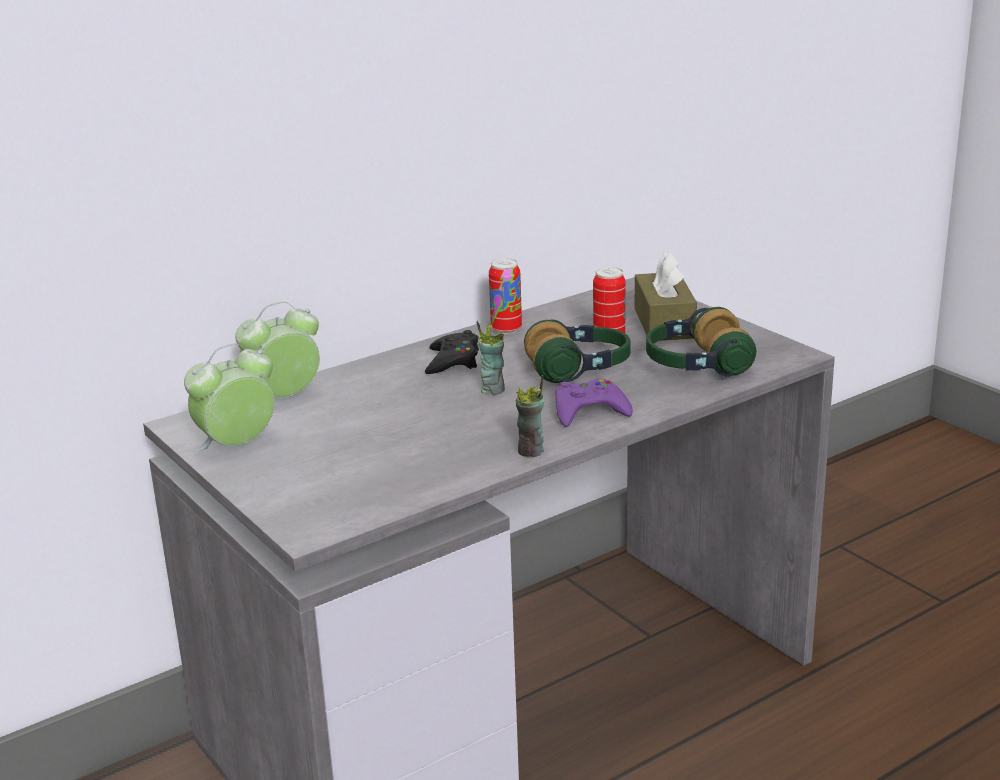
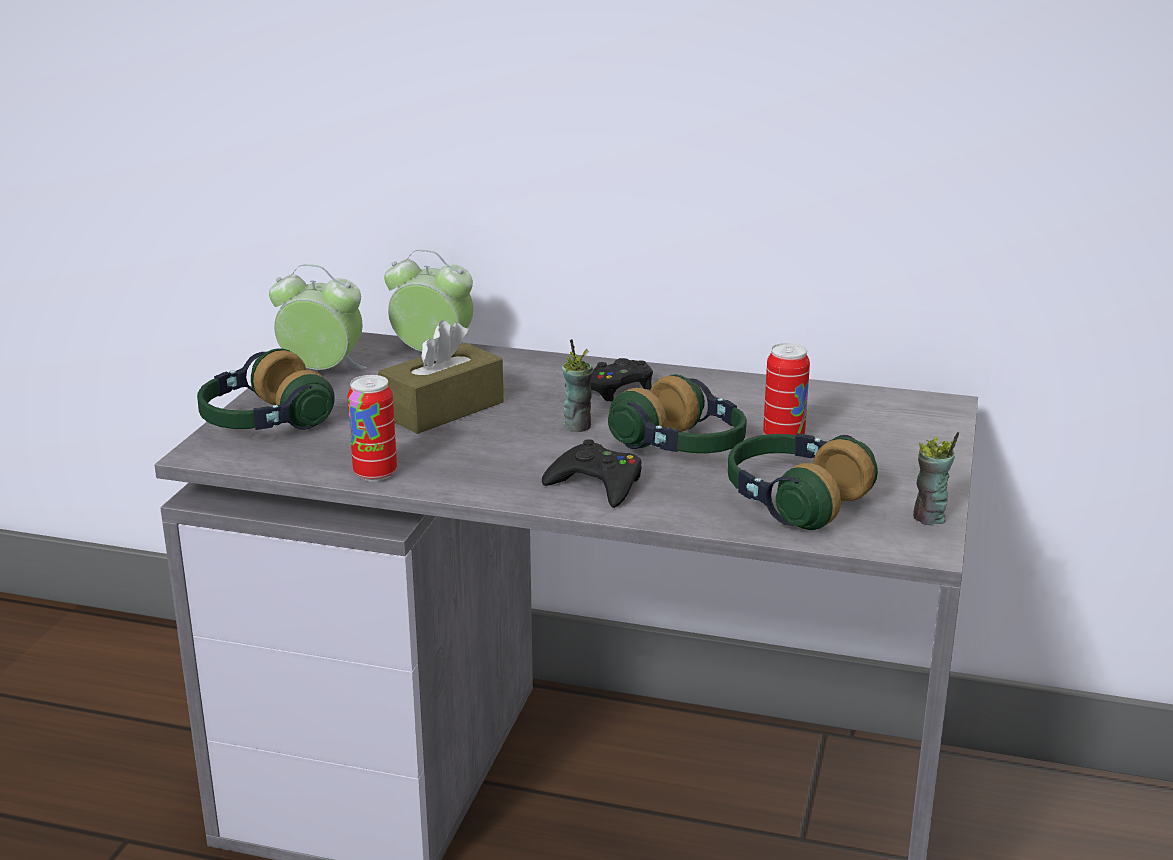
camera: 50 degrees right, 0 degrees up
(296, 494) = (264, 424): none -> headphones
(506, 329) = (723, 385): can -> can (375, 474)
(531, 451) = (469, 488): cup -> cup (929, 518)
(589, 411) = (597, 484): purple game controller -> black game controller
(664, 323) = (876, 450): brown tissue box -> brown tissue box (443, 409)

